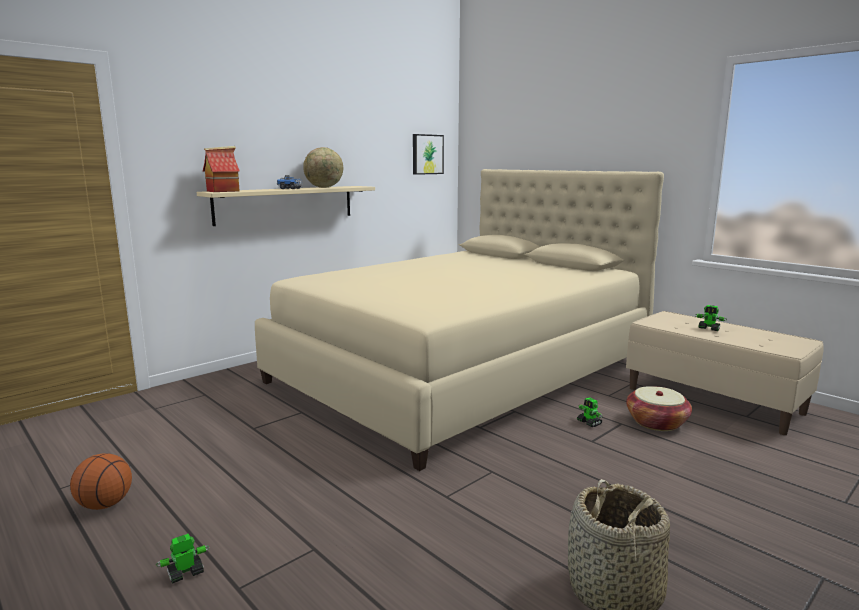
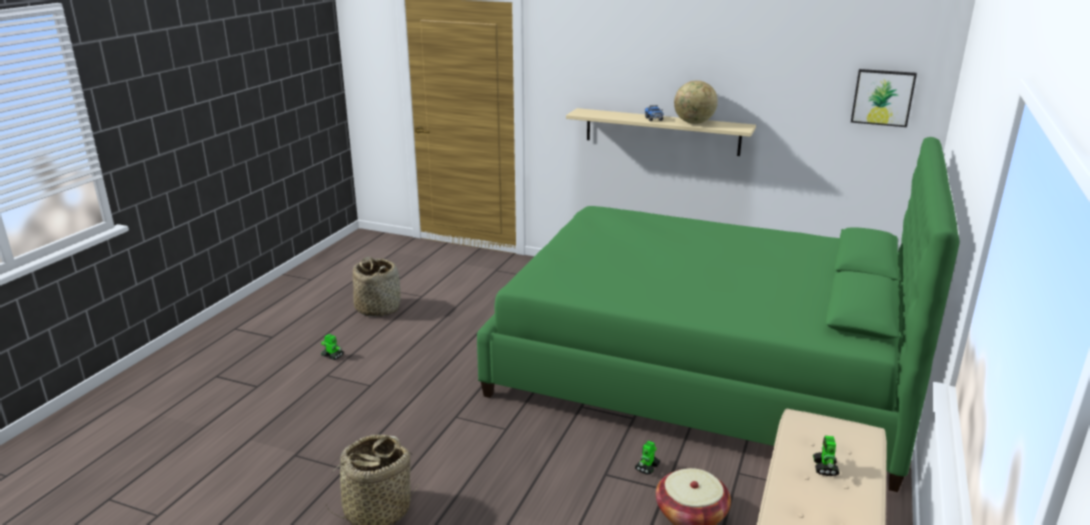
camera: 65 degrees right, 10 degrees up
(105, 504) = (378, 308): basketball -> basket
(223, 191) = (589, 112): toy house -> none
(463, 371) = (703, 368): beige bed -> green bed

